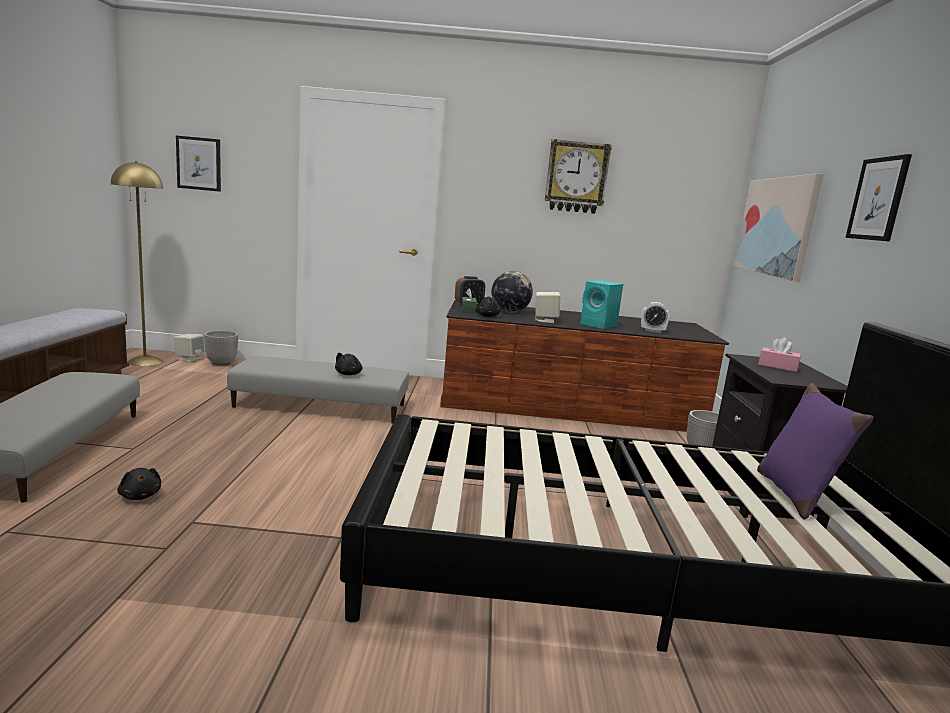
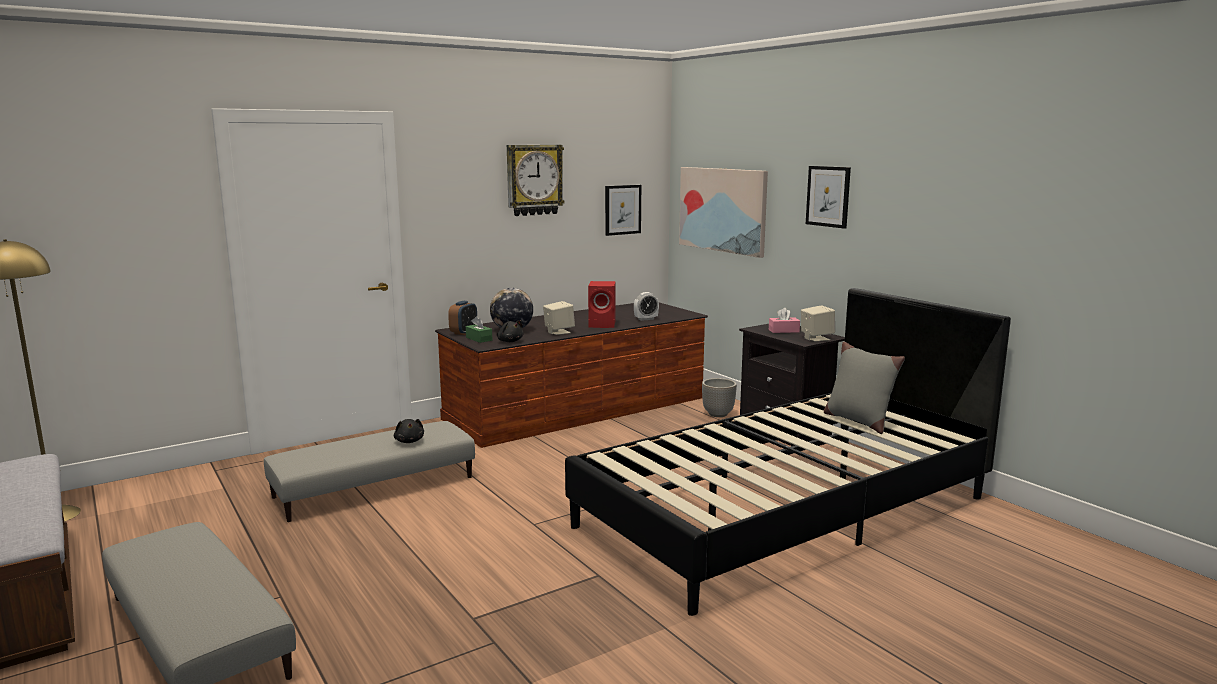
camera: 35 degrees left, 0 degrees up
(140, 496) = (386, 624): black plush toy -> none
(189, 358) = (106, 492): beige speaker -> beige speaker (816, 338)
(199, 163) = (70, 224): picture -> picture (622, 209)
(221, 363) = (161, 483): planter -> none
(599, 325) = (603, 324): turquoise speaker -> red speaker
(794, 494) = (858, 421): purple pillow -> grey pillow

